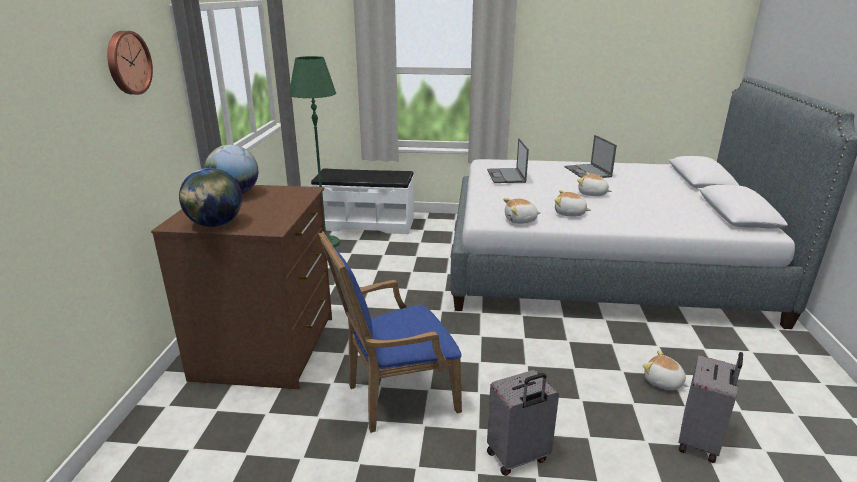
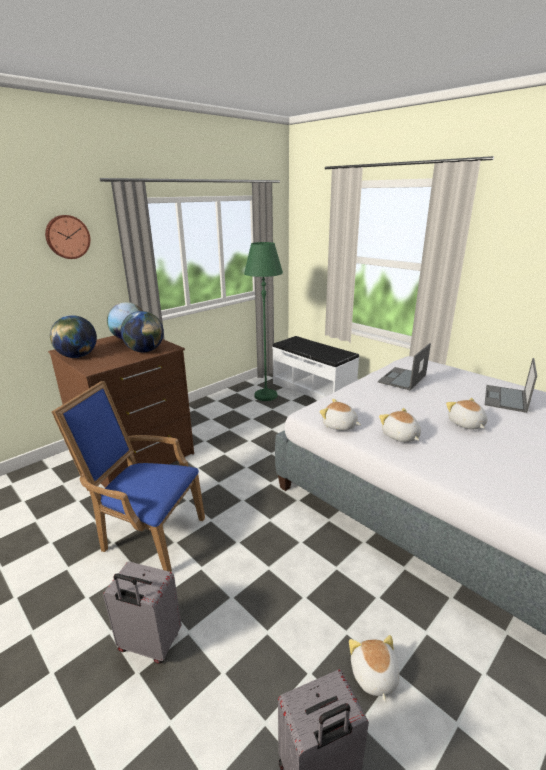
camera: 40 degrees right, 0 degrees up
(287, 199) = (145, 351): none -> globe

